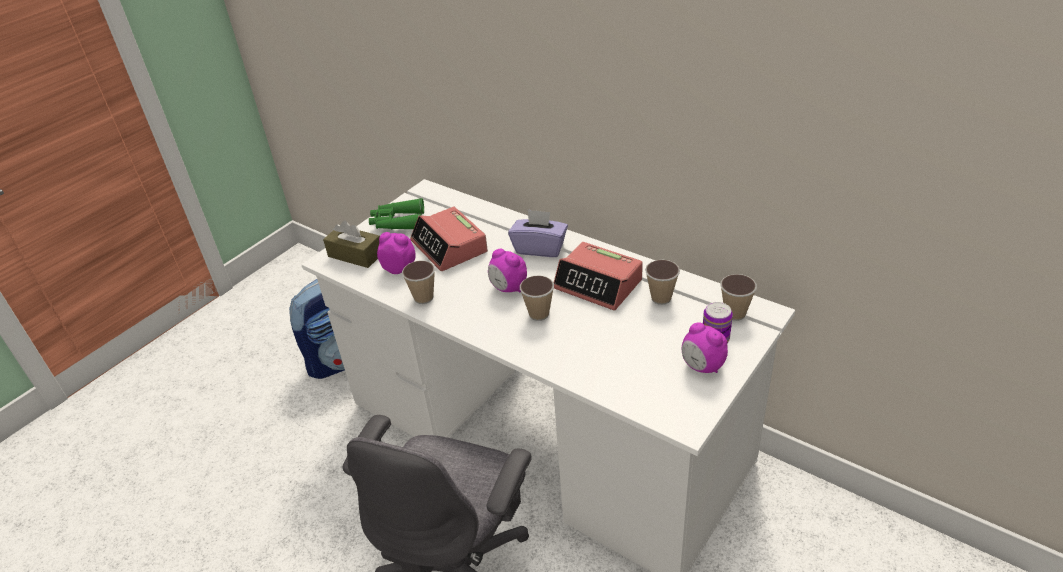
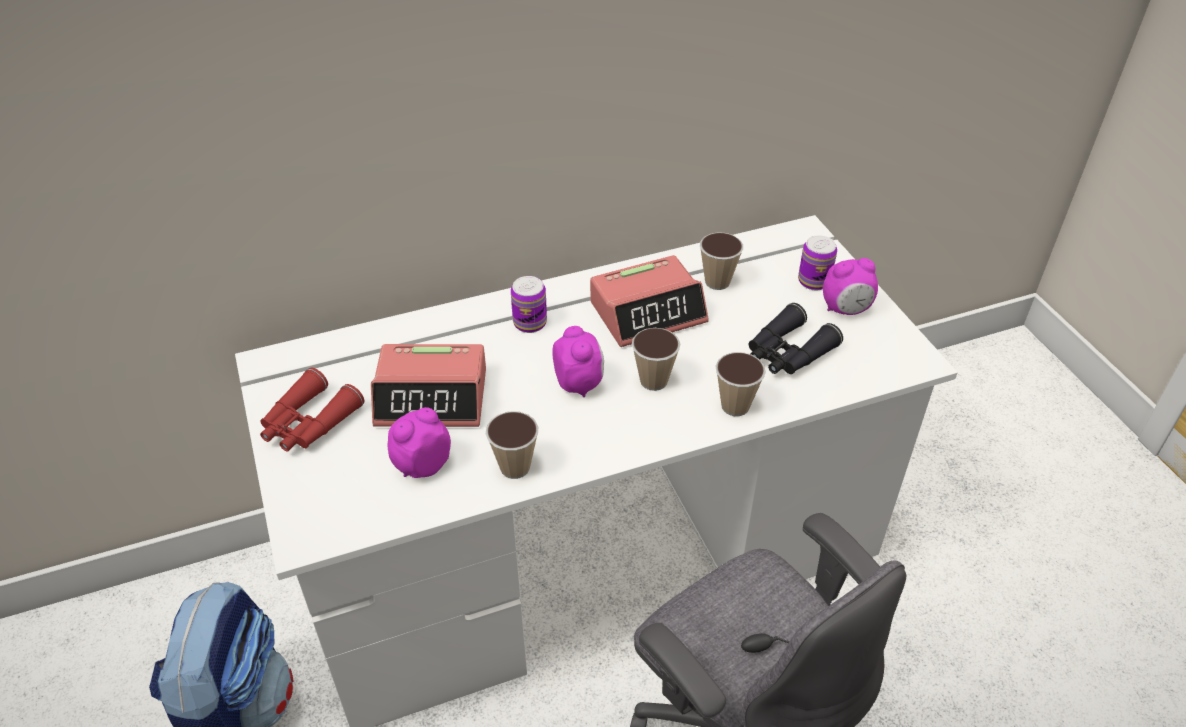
camera: 60 degrees left, 5 degrees up
(355, 255) = (332, 499): brown tissue box -> none
(397, 222) = (308, 423): green binoculars -> red binoculars
(508, 288) = (579, 383): alarm clock -> alarm clock turned 90 degrees counterclockwise
(540, 248) = (530, 323): purple tissue box -> can
(624, 357) = (787, 353): none -> black binoculars
(735, 314) = (788, 250): cup -> cup (735, 406)

